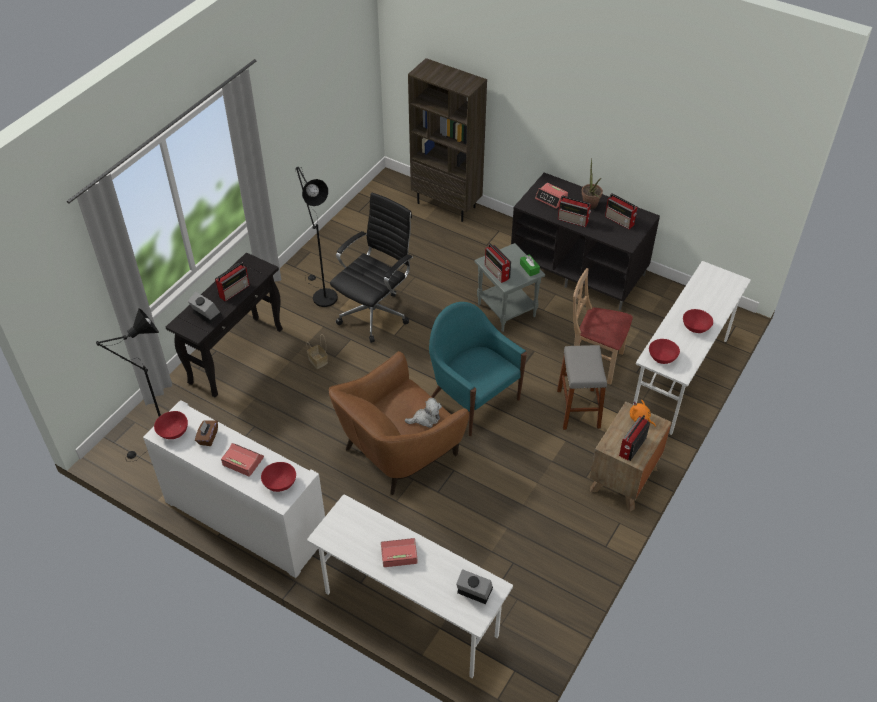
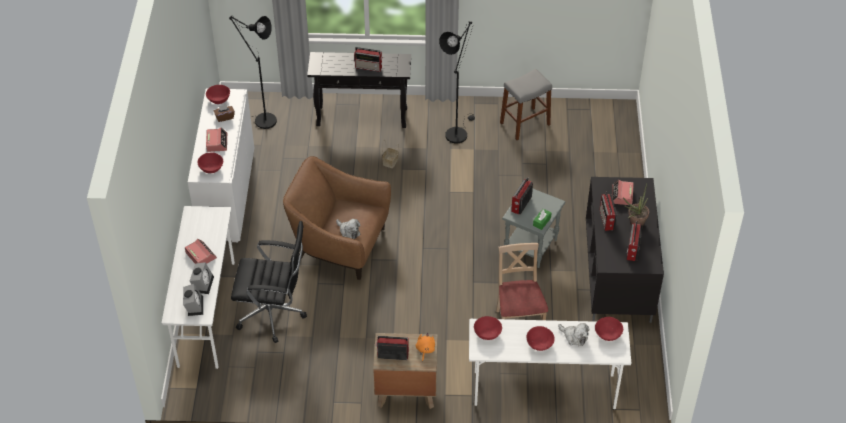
camera: 60 degrees right, 0 degrees up
(205, 314) = (336, 64): alarm clock -> alarm clock (202, 283)
(375, 313) = (463, 171): black office chair -> black office chair (274, 315)
(447, 205) = (623, 157): brown bookcase -> none
(472, 399) = (420, 266): turquoise armchair -> none
(578, 409) = (457, 334): grey stool -> grey stool (525, 124)
(700, 301) = (574, 337): none -> plush toy
(709, 278) = (608, 334): none -> red bowl

